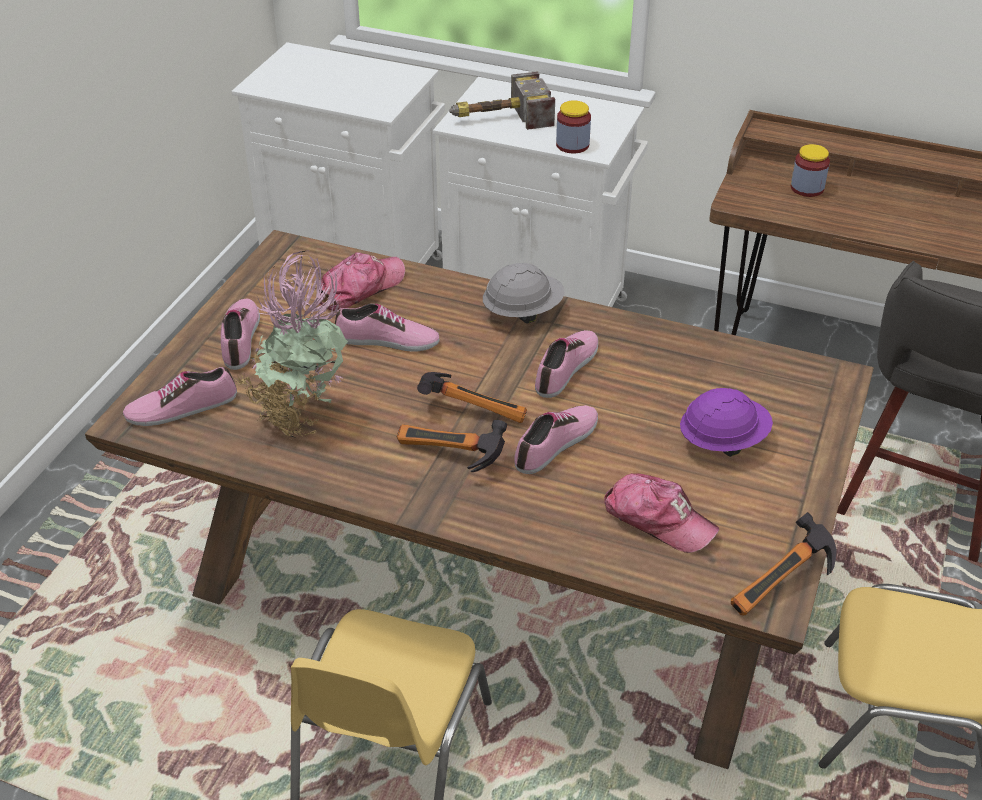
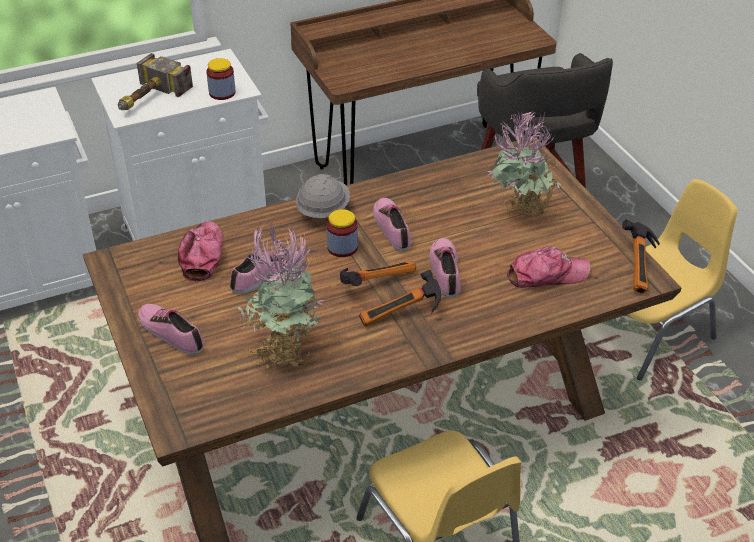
camera: 45 degrees left, 0 degrees up
(181, 407) = (198, 397): shoe -> none
(722, 441) = (521, 216): purple hard hat -> potted plant
(807, 188) = (369, 56): jar -> jar (342, 247)

